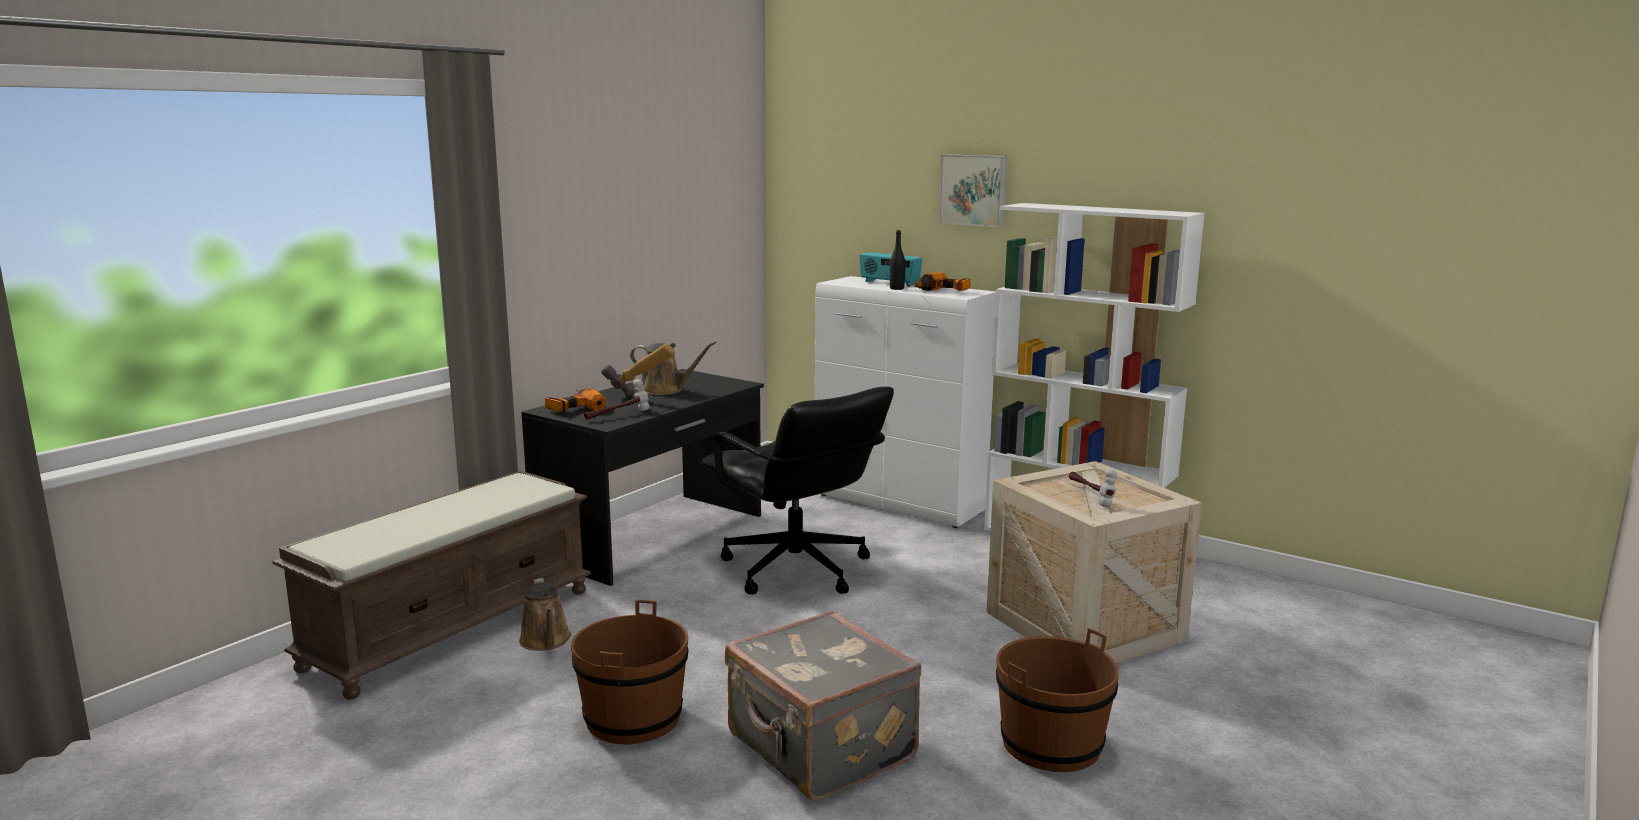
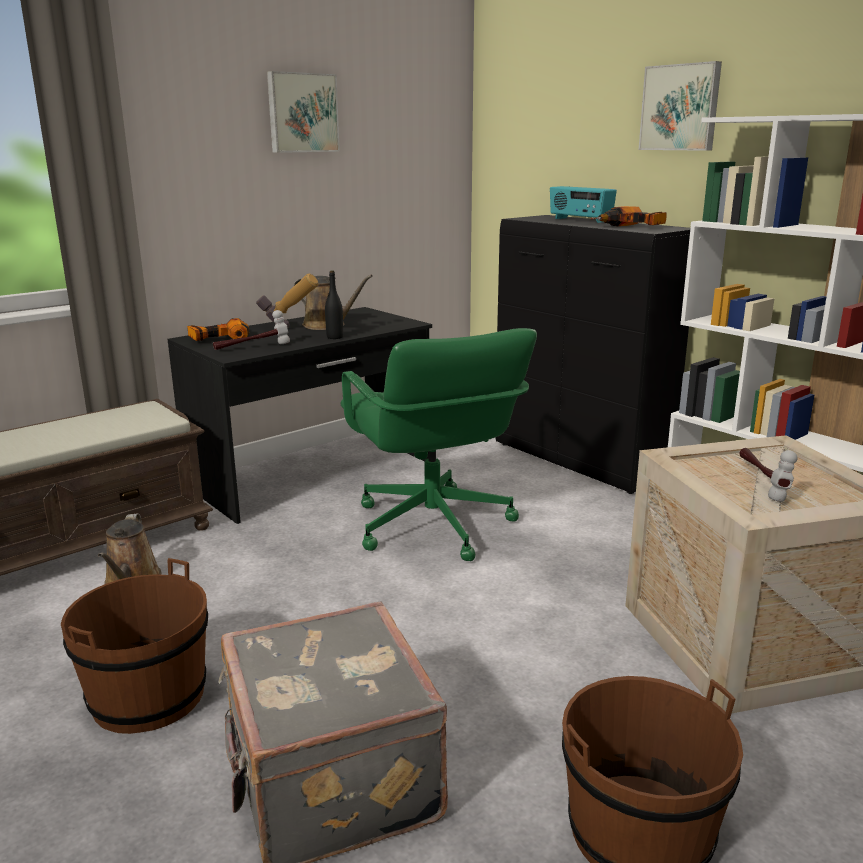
camera: 15 degrees right, 5 degrees up
(630, 190) = (302, 113): none -> picture
(795, 570) = (432, 526): black office chair -> green office chair
(897, 288) = (582, 224): black bottle -> black bottle (335, 337)
(900, 504) = (580, 461): white cabinet -> black cabinet

